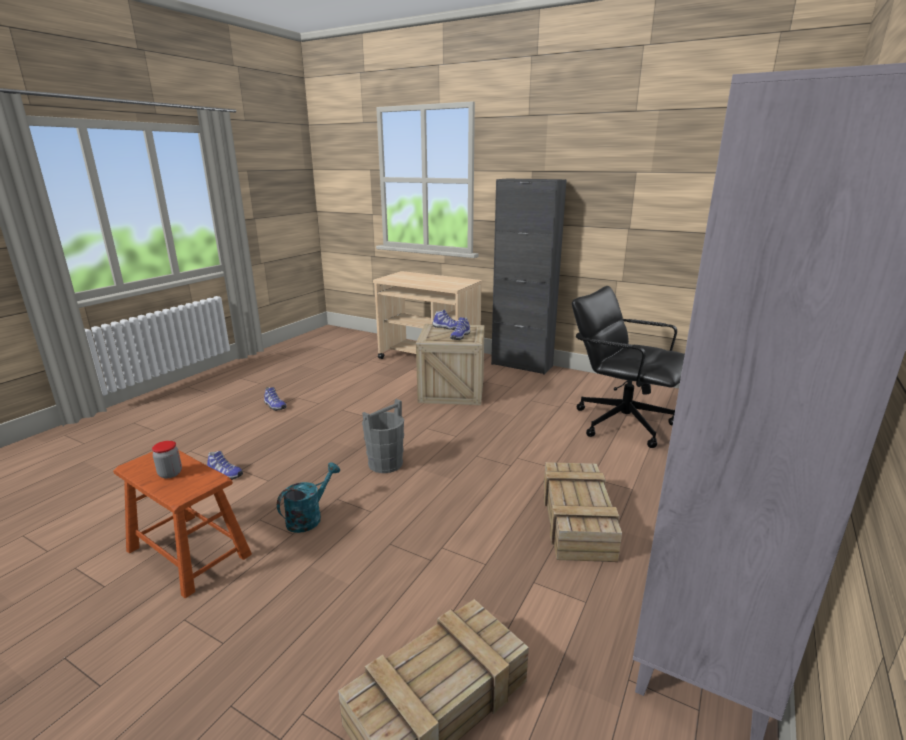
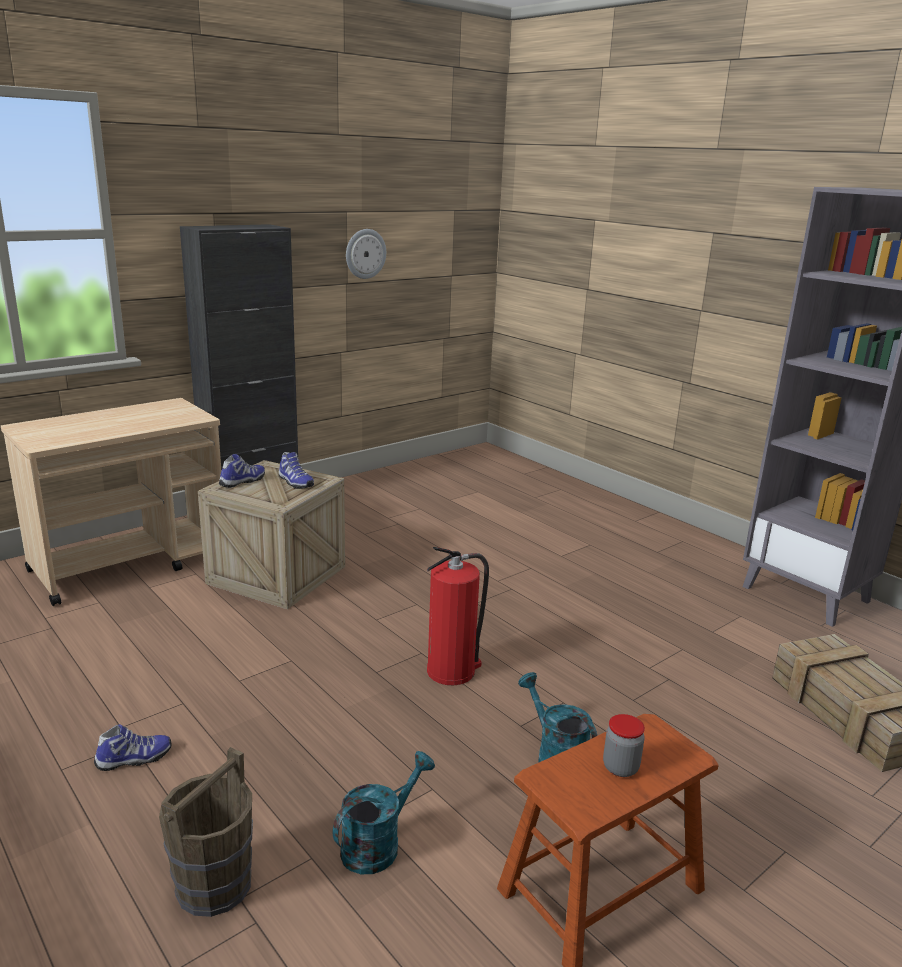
camera: 70 degrees left, 0 degrees up
(197, 443) = (213, 885): none -> brown bucket
(224, 474) = (378, 843): shoe -> turquoise watering can
(385, 464) = (452, 671): grey bucket -> fire extinguisher
(577, 522) = (632, 585): crate -> none
(623, 423) = (465, 507): black office chair -> none
(648, 206) = (365, 253): none -> wall clock

